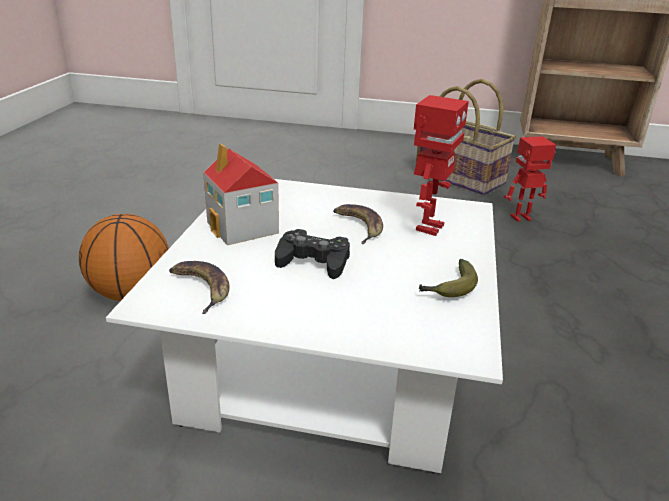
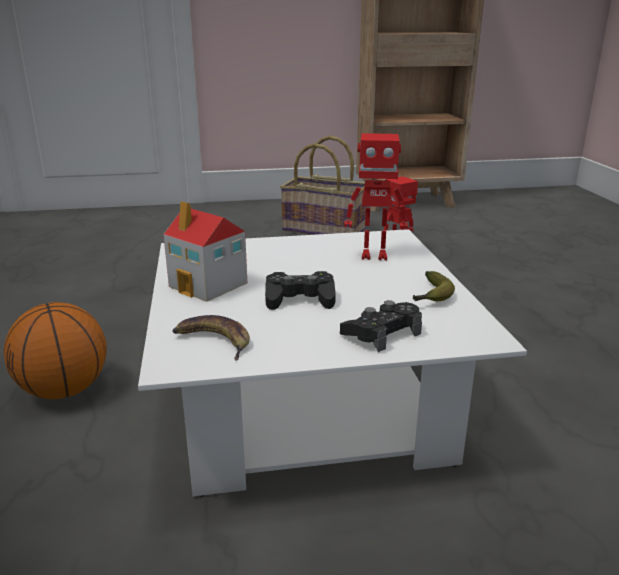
camera: 20 degrees left, 5 degrees down
(358, 226) = (314, 265): banana -> none
(362, 319) = (382, 333): none -> black game controller
(428, 227) = (374, 255): toy robot -> toy robot turned 90 degrees clockwise

